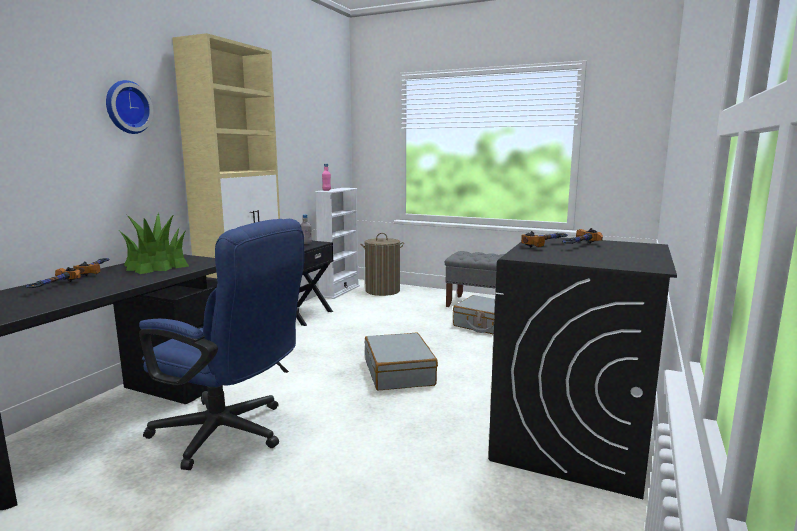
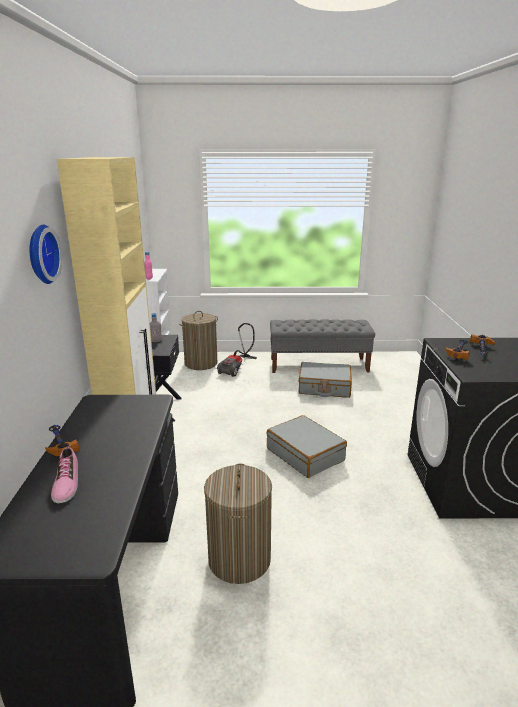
camera: 25 degrees left, 10 degrees up
(54, 287) = (66, 482): hammer -> shoe
(155, 265) = (110, 421): potted plant -> none
(230, 434) = (239, 559): blue office chair -> laundry basket
(413, 299) = (237, 368): none -> vacuum cleaner

